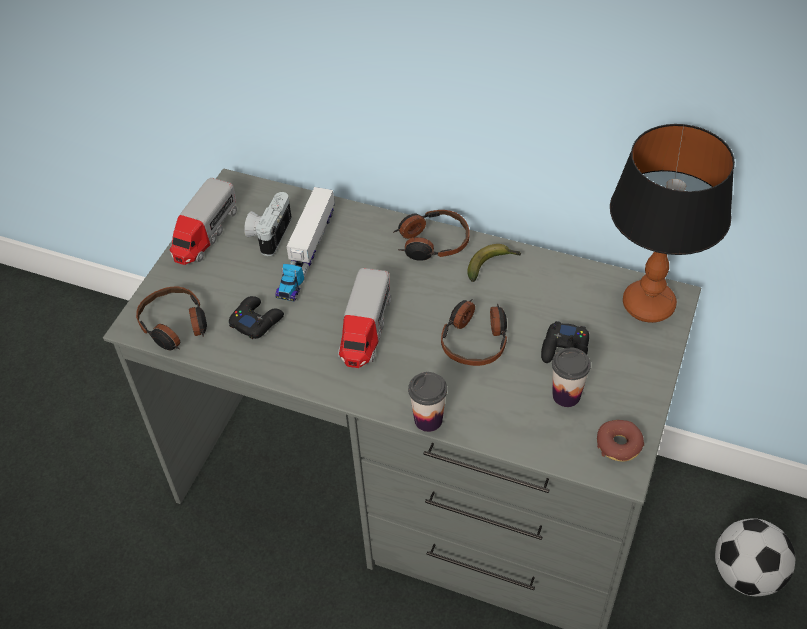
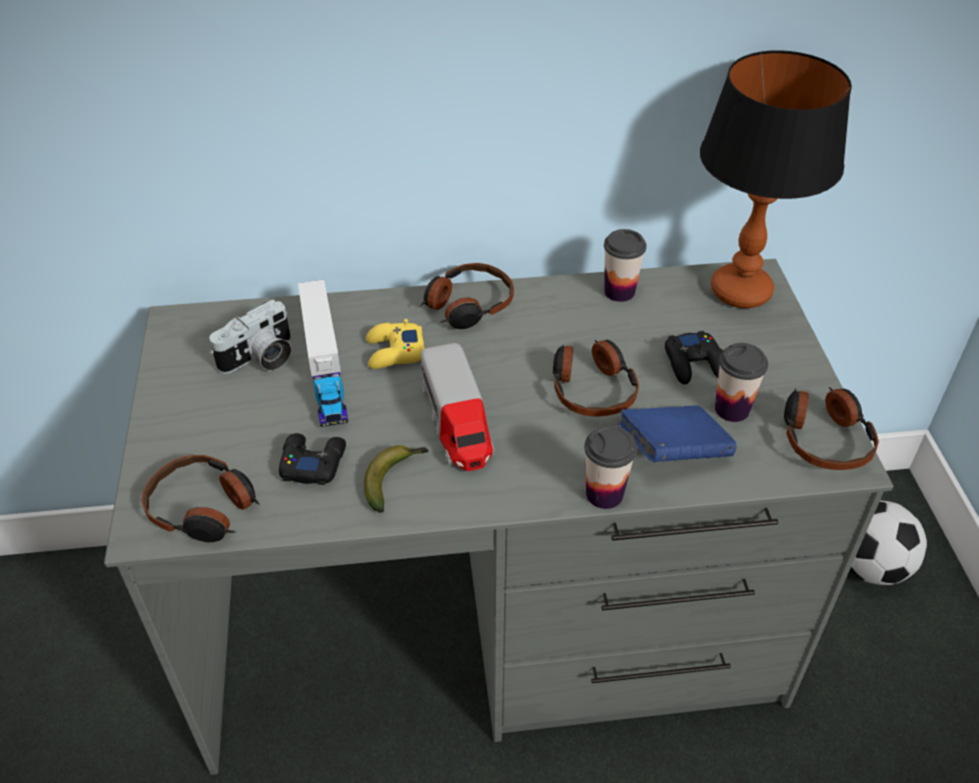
camera: 30 degrees left, 5 degrees down
(204, 234) = (173, 387): toy truck -> none
(269, 233) = (260, 359): camera -> camera turned 120 degrees counterclockwise
(358, 260) = (394, 352): none -> yellow game controller
(492, 265) = (551, 306): banana -> banana (394, 479)
(498, 409) = (672, 452): none -> blue book
(552, 271) = (619, 292): none -> cup
(619, 444) = (823, 438): donut -> headphones

